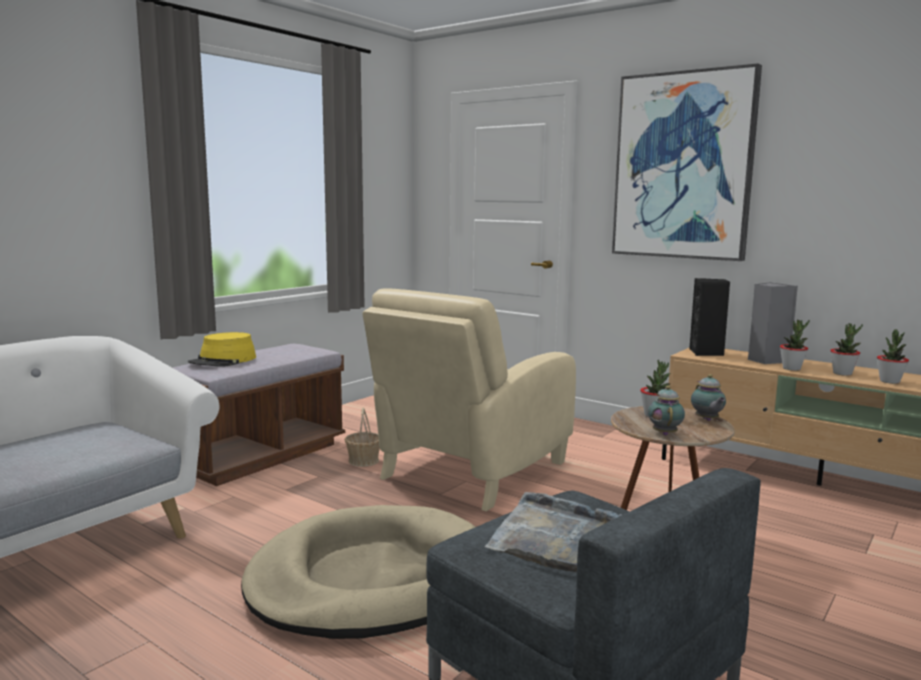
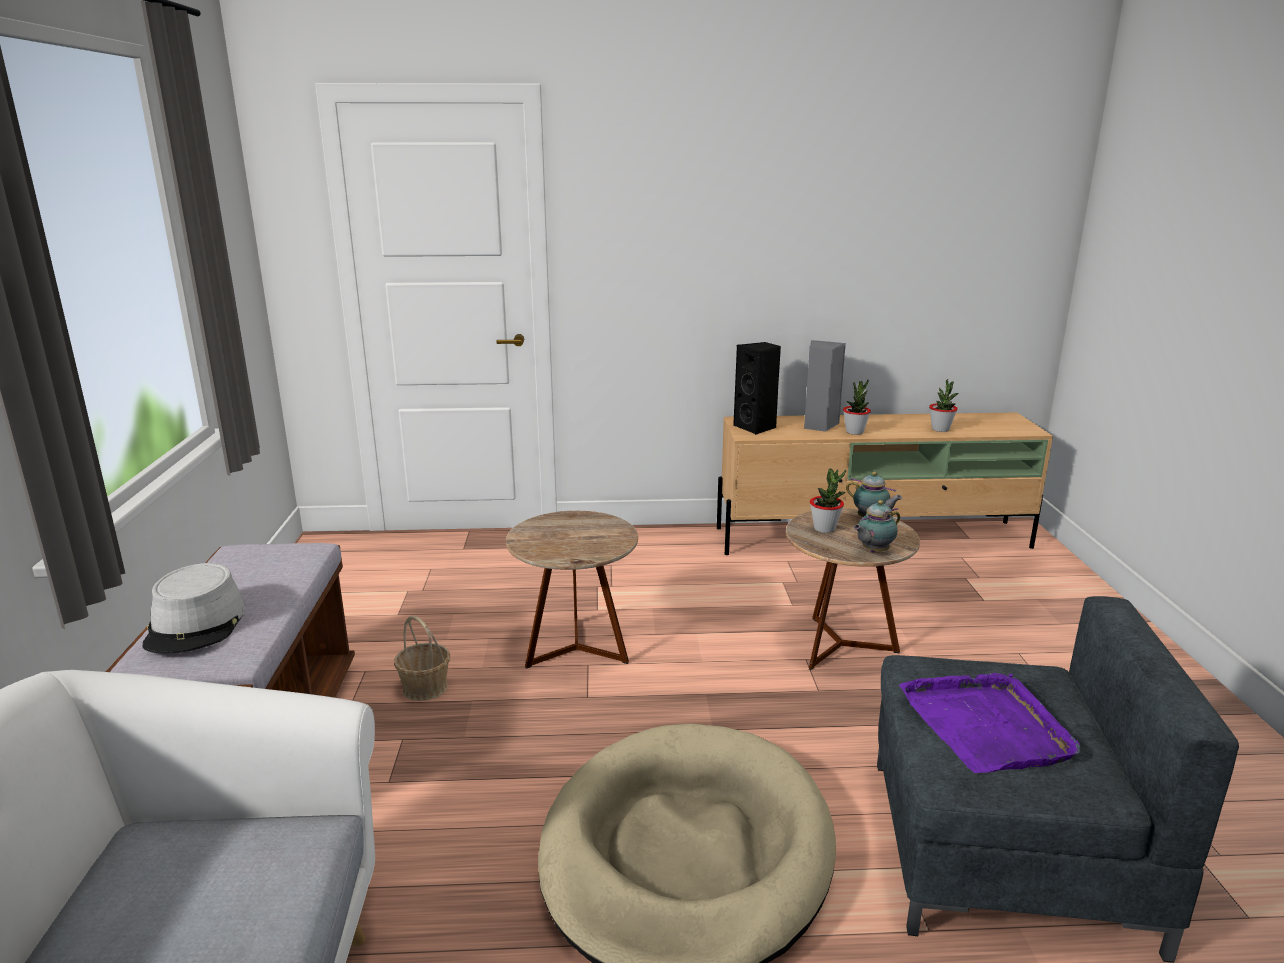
camera: 40 degrees left, 10 degrees up
(223, 361) = (196, 625): yellow hat -> grey hat
(470, 472) = (575, 649): beige armchair -> brown side table
(554, 536) = (987, 726): grey tray -> purple tray
(664, 433) = (873, 551): teapot -> teapot turned 90 degrees counterclockwise
(683, 166) = (697, 207): picture -> none
(842, 373) = (896, 428): potted plant -> none

